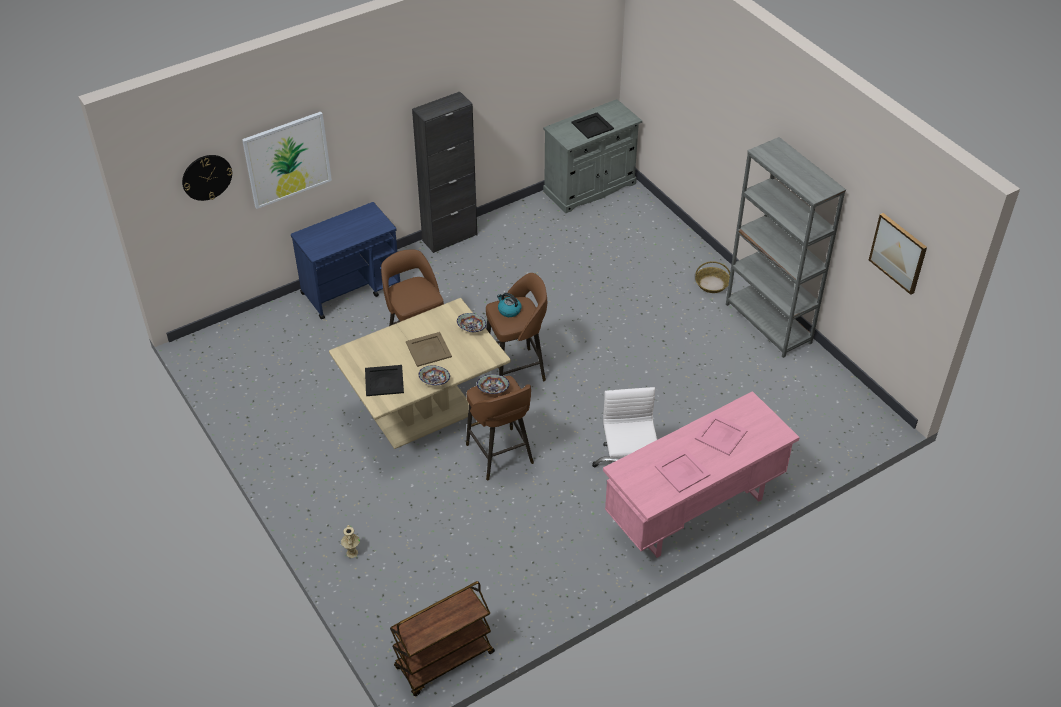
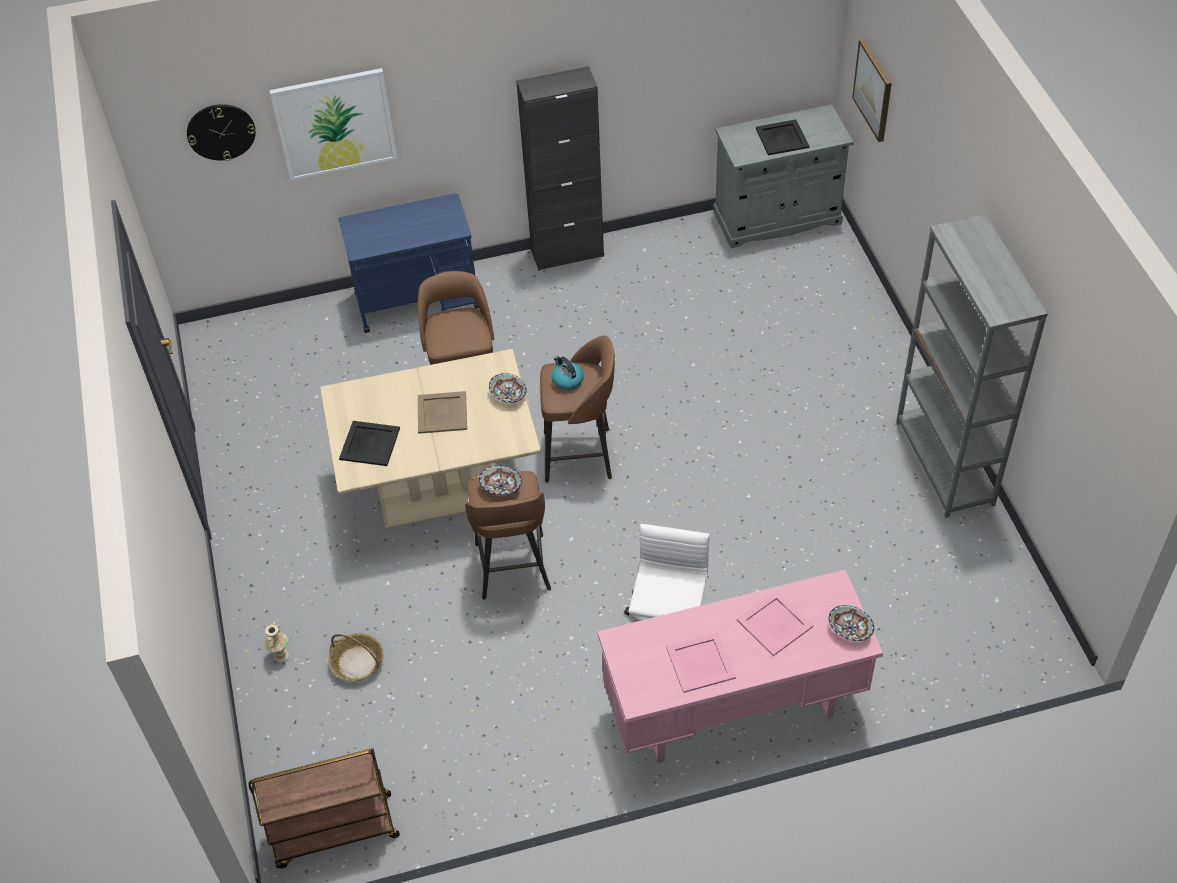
camera: 20 degrees right, 5 degrees up
(434, 381) = (431, 459): bowl -> bowl (849, 630)
(712, 284) = (889, 389): basket -> basket (358, 662)
(898, 253) = (1098, 422): picture -> picture (873, 90)

